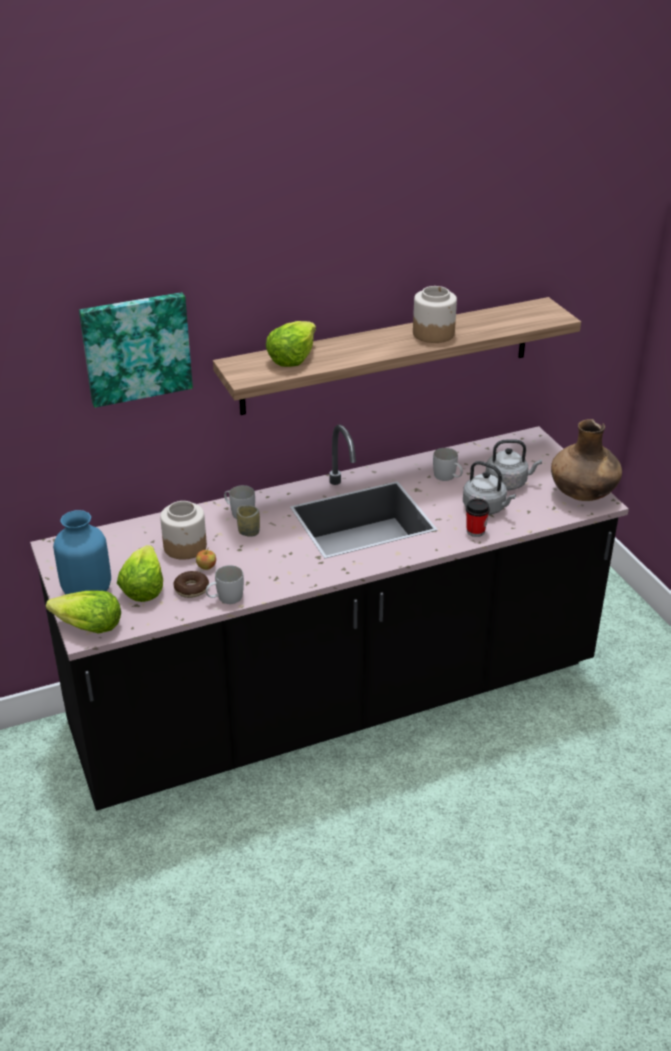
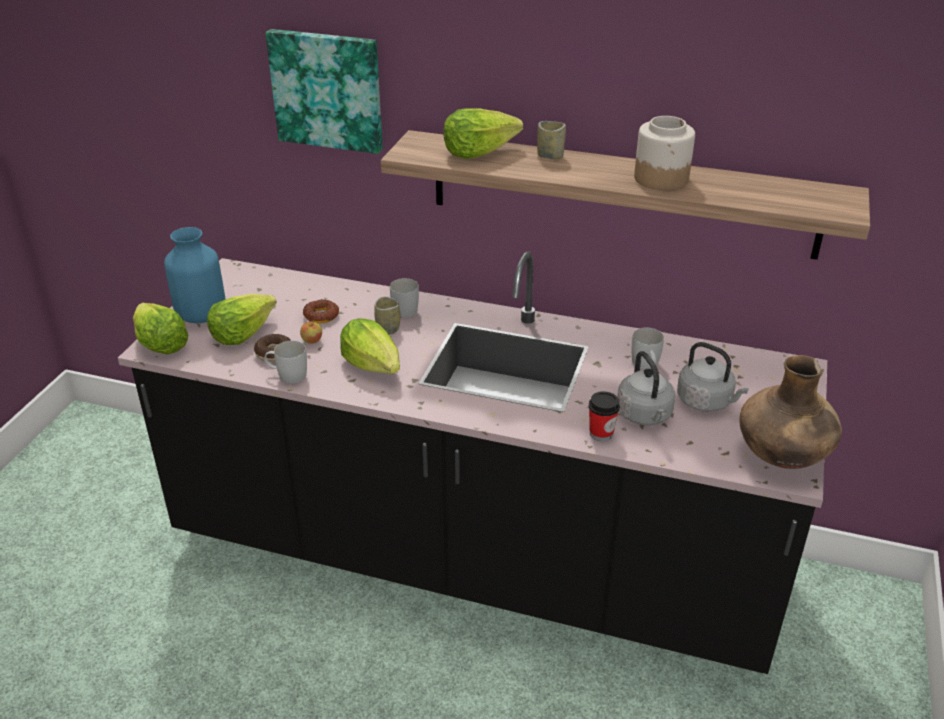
camera: 40 degrees right, 0 degrees up
(185, 546) = (321, 316): jar -> donut
(276, 561) = (373, 365): none -> lettuce
(343, 343) = (550, 156): none -> cup

